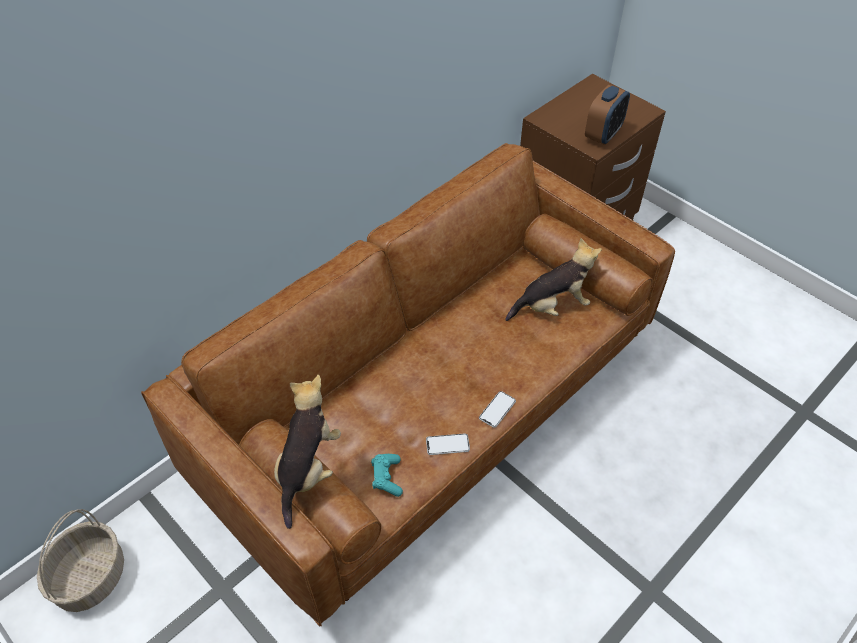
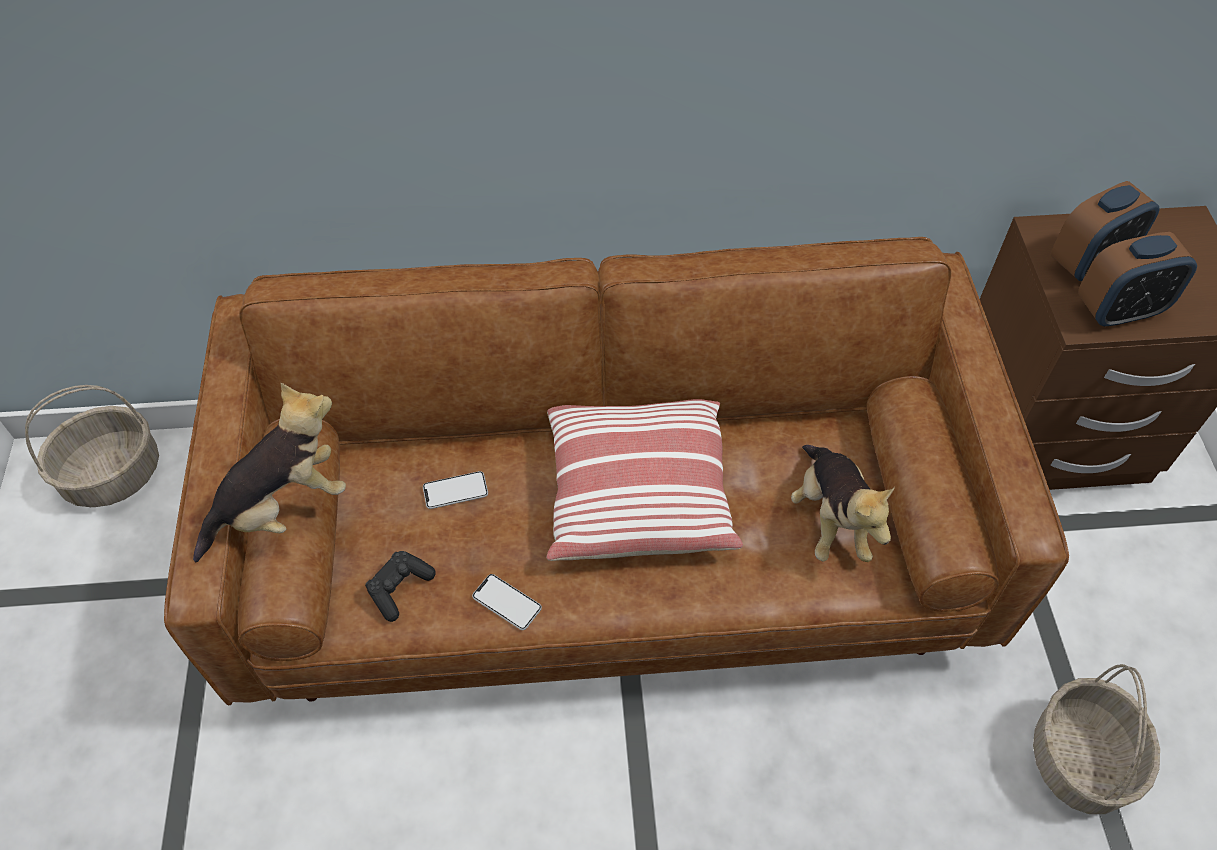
camera: 40 degrees right, 5 degrees up
(387, 478) = (399, 588): turquoise game controller -> black game controller
(456, 352) = (637, 492): none -> pillow
(497, 410) = (611, 604): phone -> phone (455, 491)
(552, 306) = (830, 518): plush toy -> plush toy turned 60 degrees clockwise
(572, 121) = (1088, 263): none -> alarm clock
(710, 356) = (1080, 761): none -> basket

